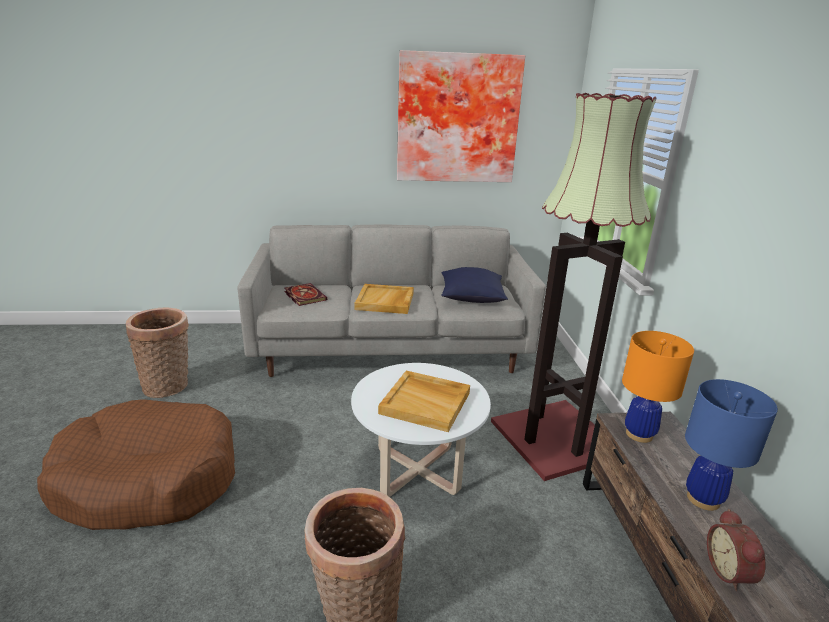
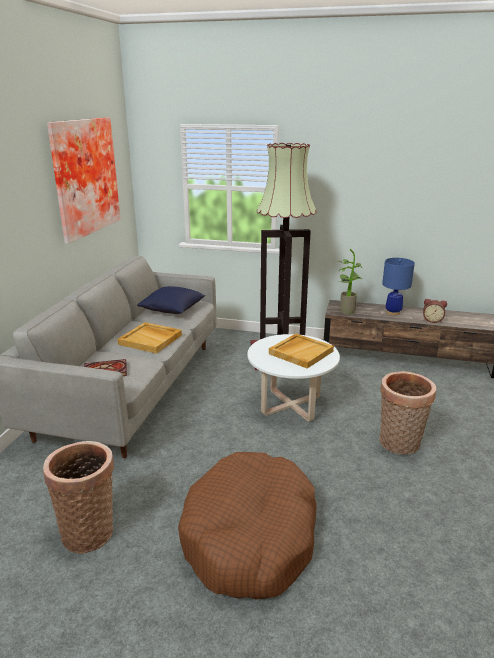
camera: 70 degrees left, 0 degrees up
(639, 434) = (346, 310): orange table lamp -> potted plant

